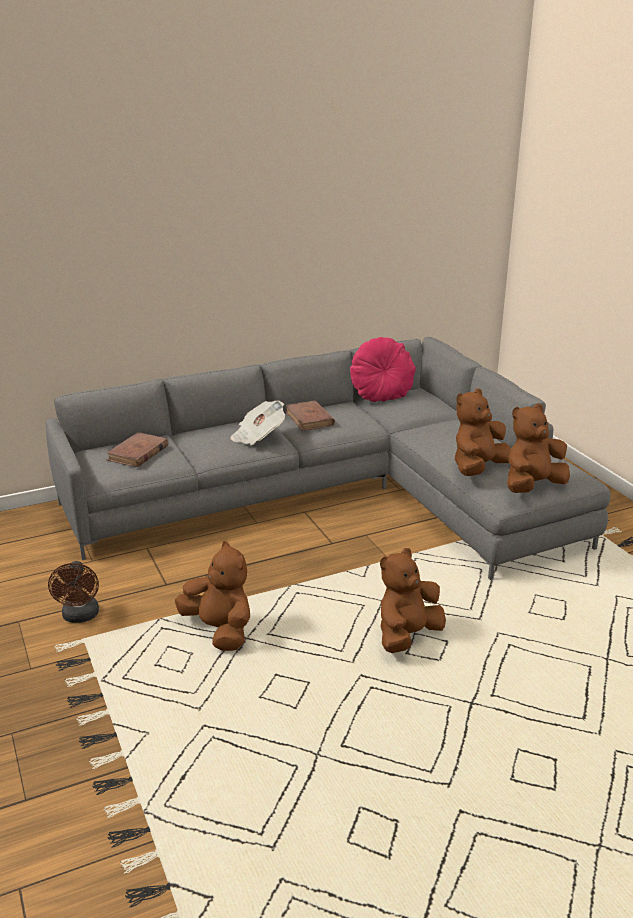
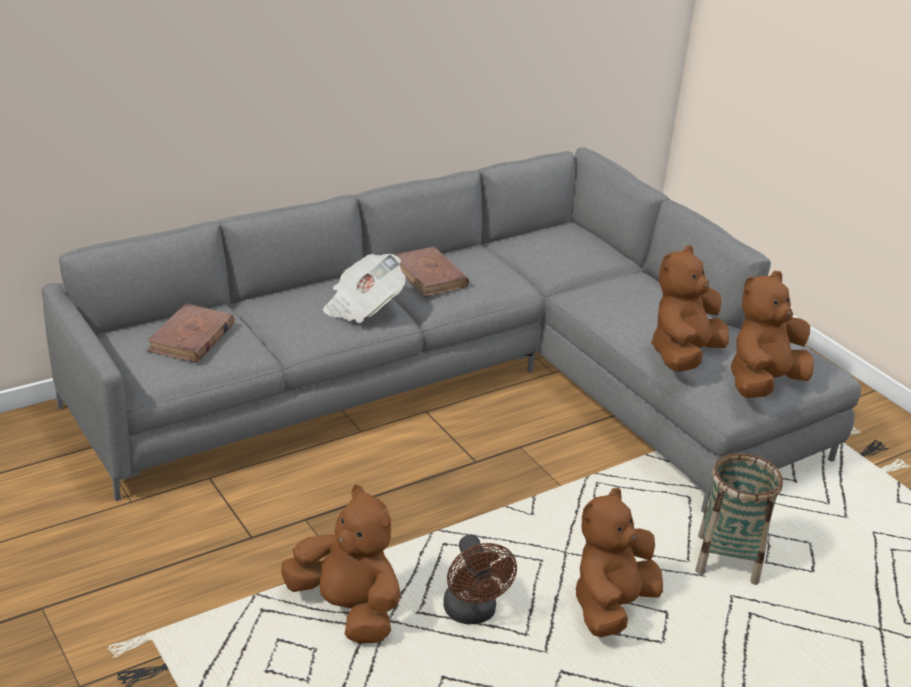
camera: 10 degrees left, 5 degrees up
(80, 617) = (135, 596): brown fan -> brown fan (472, 613)
(381, 397) = (522, 239): pink pillow -> none
(501, 610) = (727, 559): none -> basket

